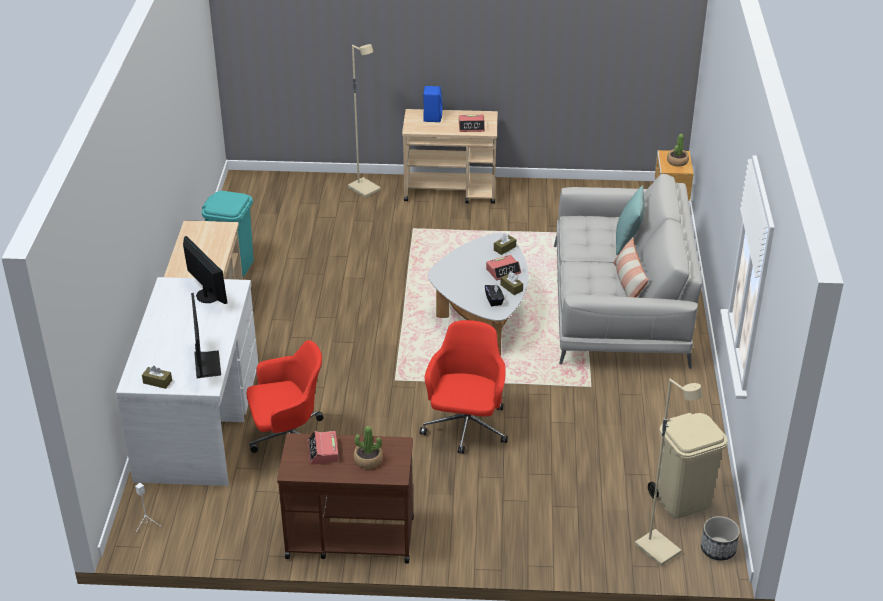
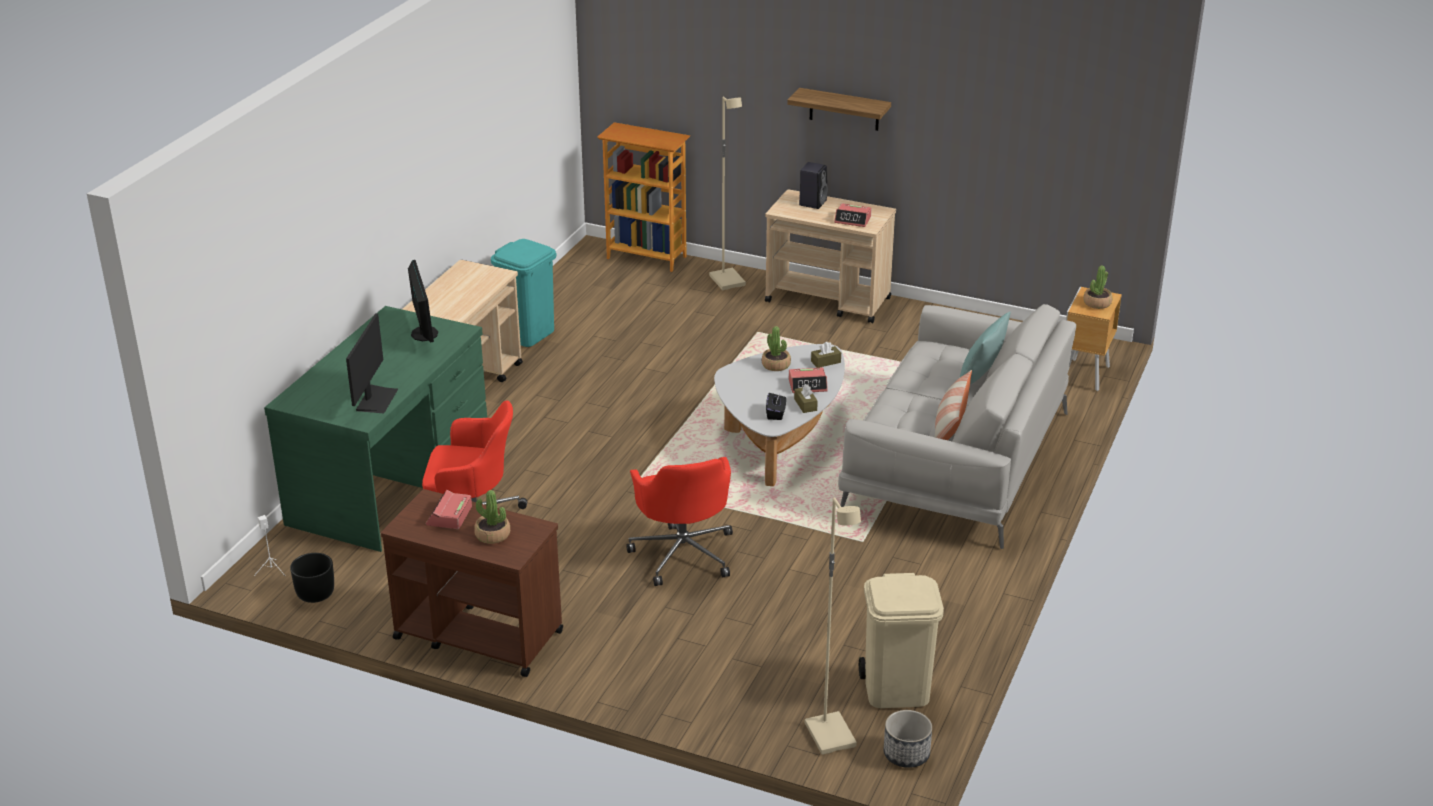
camera: 20 degrees right, 5 degrees down
(157, 382) = (313, 406): brown tissue box -> none
(196, 536) = (315, 594): none -> black planter
(199, 422) = (391, 481): white desk -> green desk
(289, 180) = (647, 257): none -> bookcase
(432, 117) = (813, 202): blue speaker -> black speaker
(450, 40) = (844, 109): none -> shelf
(466, 428) = (683, 553): red office chair -> red office chair turned 135 degrees clockwise
(469, 259) = (776, 365): none -> potted plant

